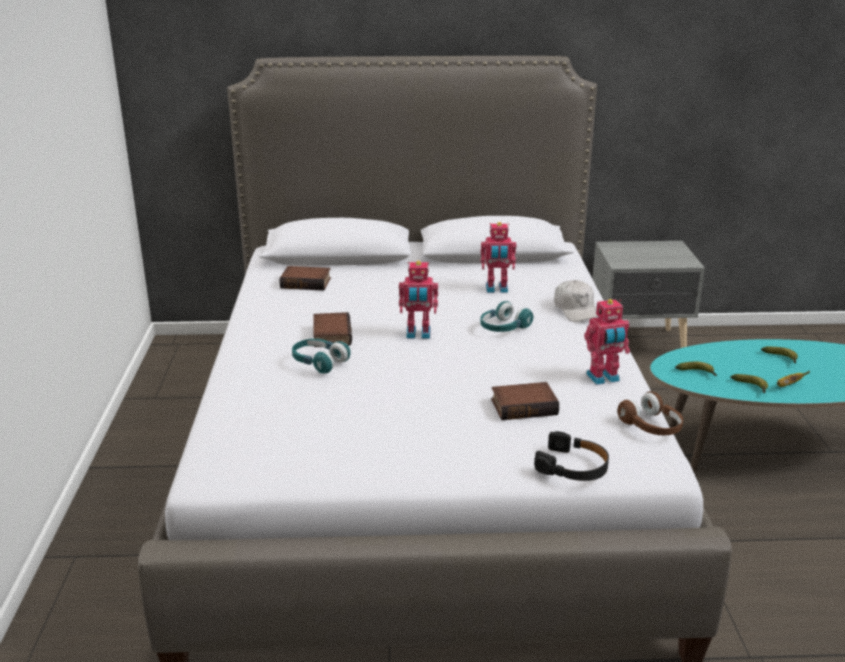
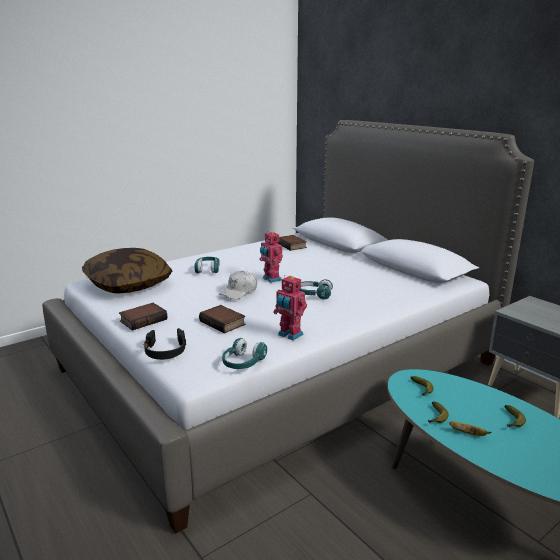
camera: 55 degrees right, 5 degrees down
(286, 439) = (128, 284): none -> pillow
(330, 334) = (242, 264): book -> book (143, 319)
(497, 289) = (364, 281): toy robot -> none
(576, 310) = (375, 306): white cap -> white cap (239, 292)
(651, 427) = (243, 363): brown headphones -> turquoise headphones

